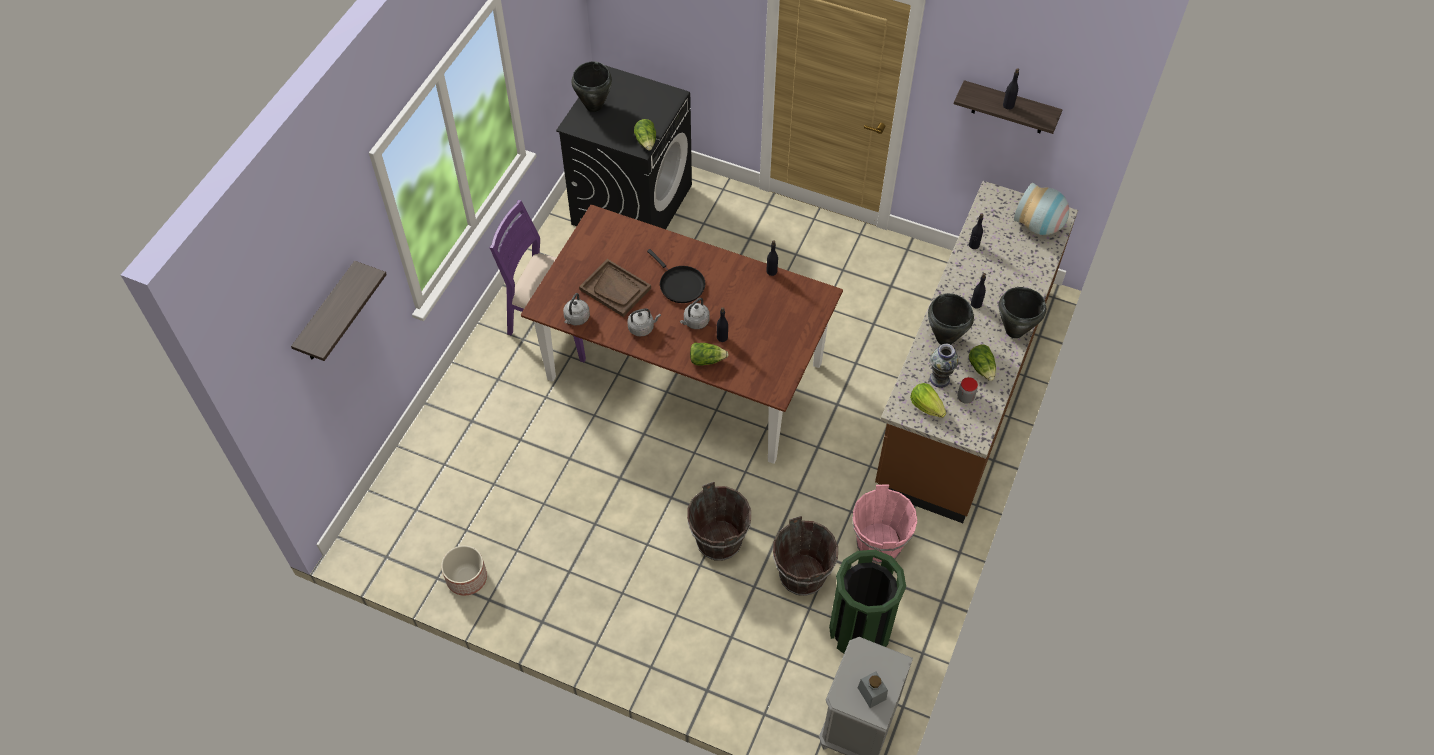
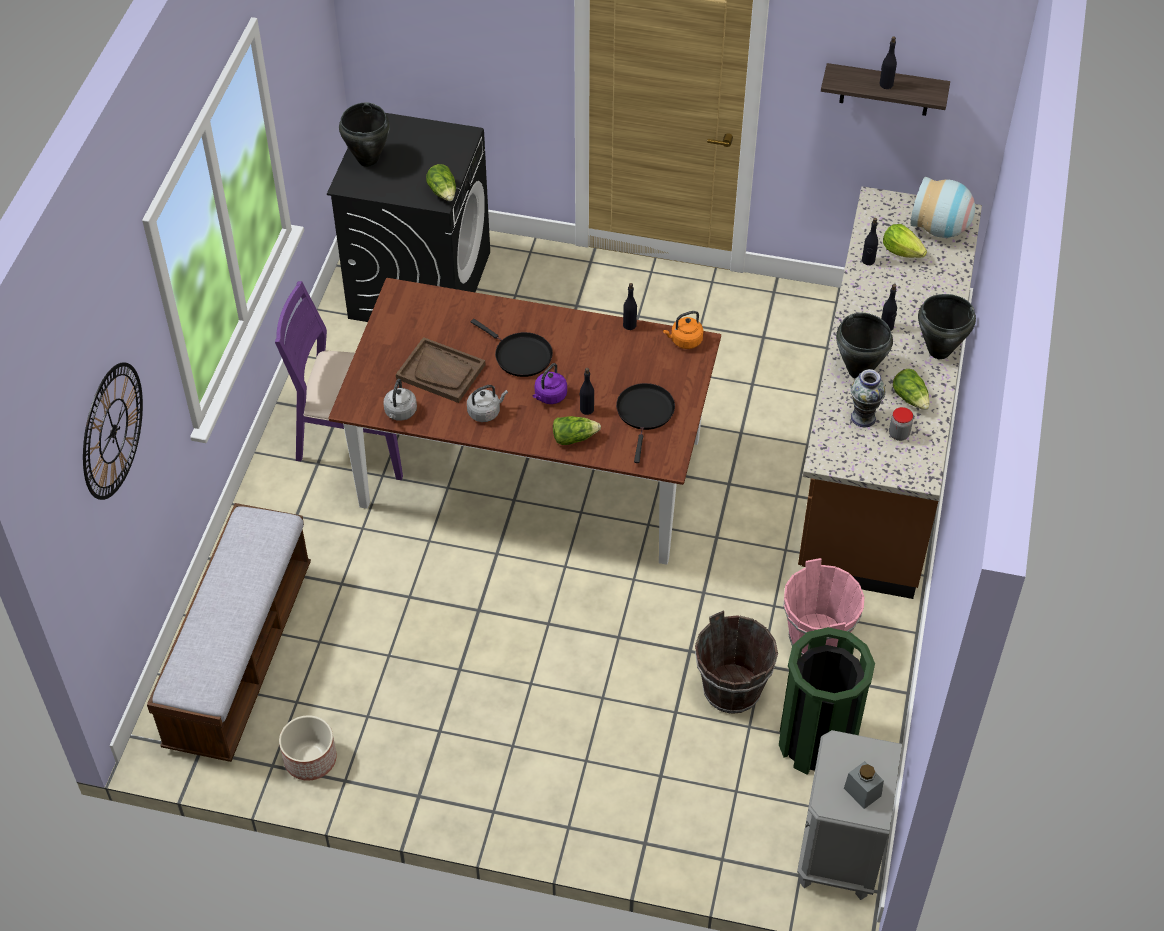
camera: 10 degrees left, 5 degrees down
(328, 315) = (112, 431): shelf -> wall clock
(432, 486) = (240, 656): none -> bench
(695, 322) = (549, 396): grey kettle -> purple kettle
(718, 541) = (619, 665): brown bucket -> none
(767, 348) = (645, 413): none -> black frying pan
(812, 291) = (684, 341): none -> orange kettle
(926, 406) = (854, 451): lettuce -> lettuce (901, 251)

